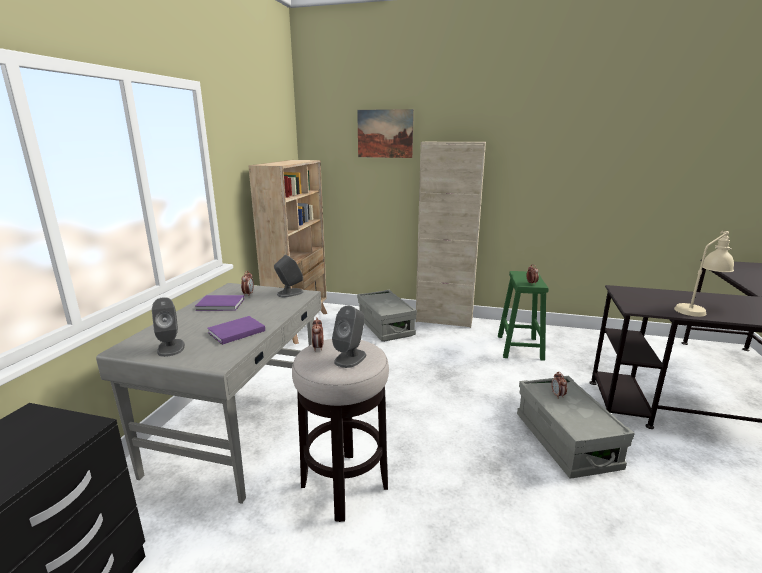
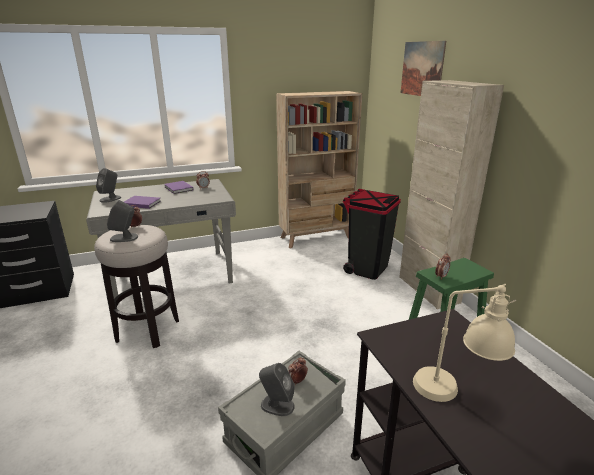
camera: 55 degrees right, 5 degrees up
(289, 293) = (218, 195): grey speaker -> grey speaker (277, 405)
(385, 327) = (367, 268): grey storage box -> black trash can

